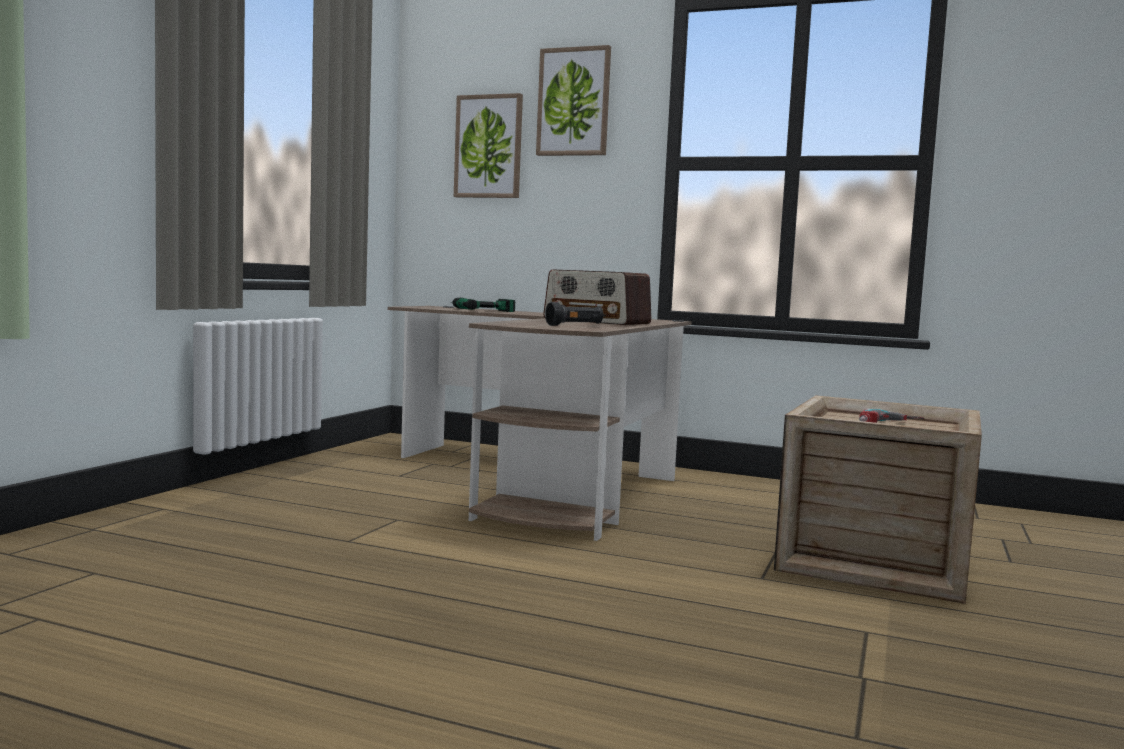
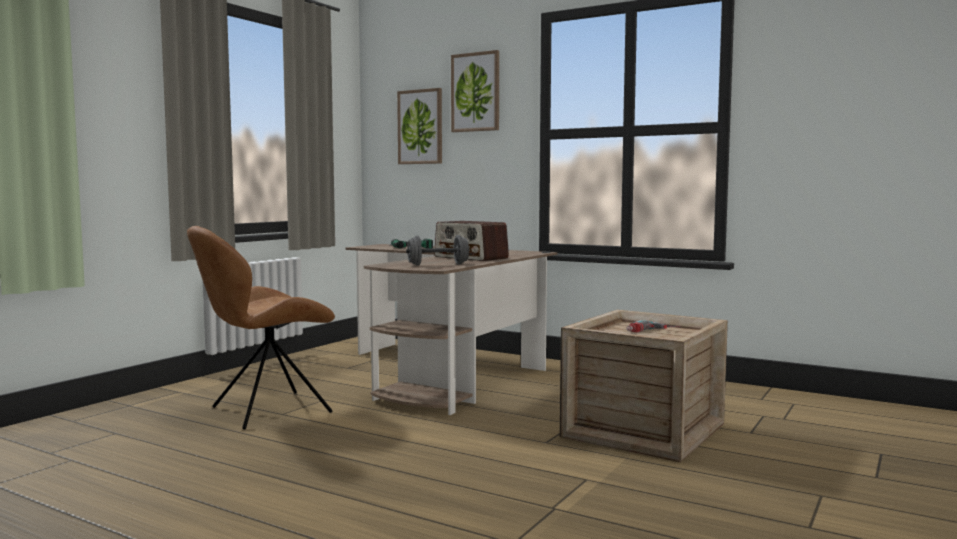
camera: 10 degrees right, 0 degrees up
(320, 536) = (266, 411): none -> brown chair
(574, 326) = (438, 264): black flashlight -> grey dumbbell

